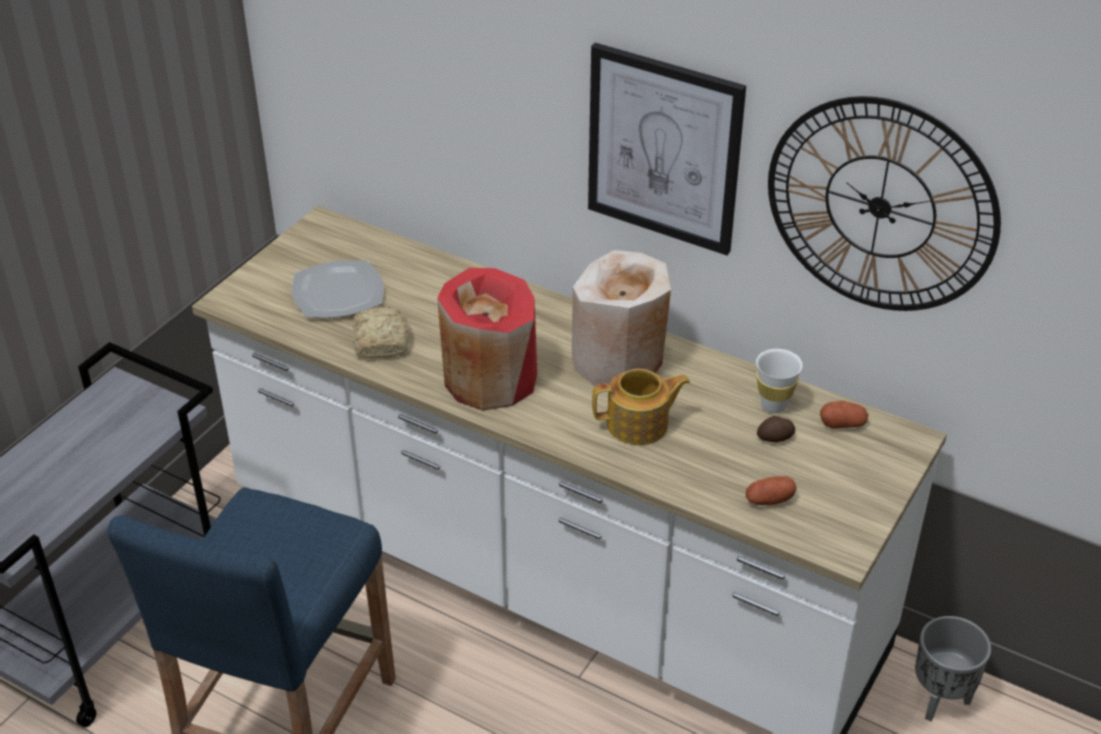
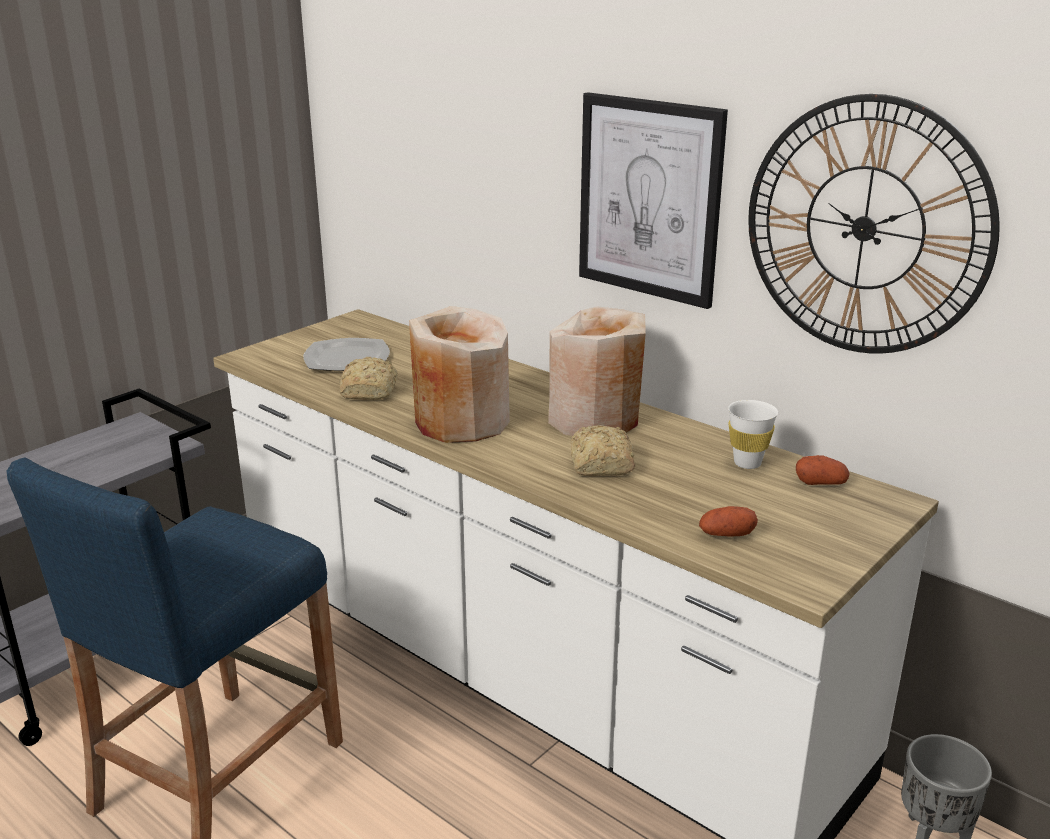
camera: 10 degrees right, 15 degrees down
(489, 379) = (461, 422): red vase -> beige vase
(639, 424) = (600, 465): teapot -> bread
(775, 438) = (744, 487): potato -> none

